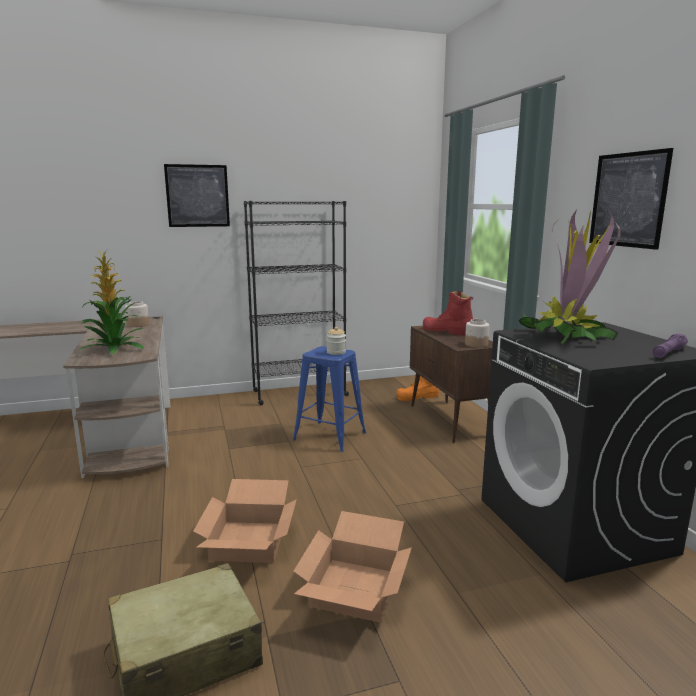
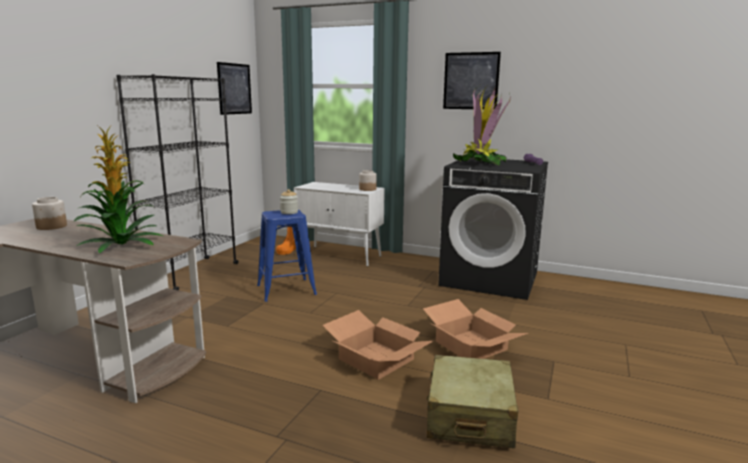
camera: 50 degrees left, 0 degrees up
(197, 196) = (67, 66): picture -> picture (234, 89)
(446, 331) = (326, 186): red boot -> none
(450, 421) = (340, 256): brown cabinet -> white cabinet

